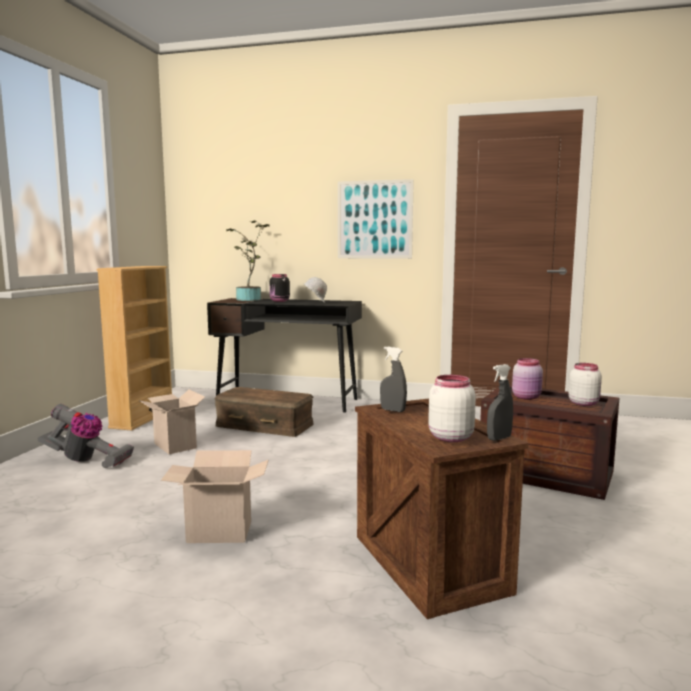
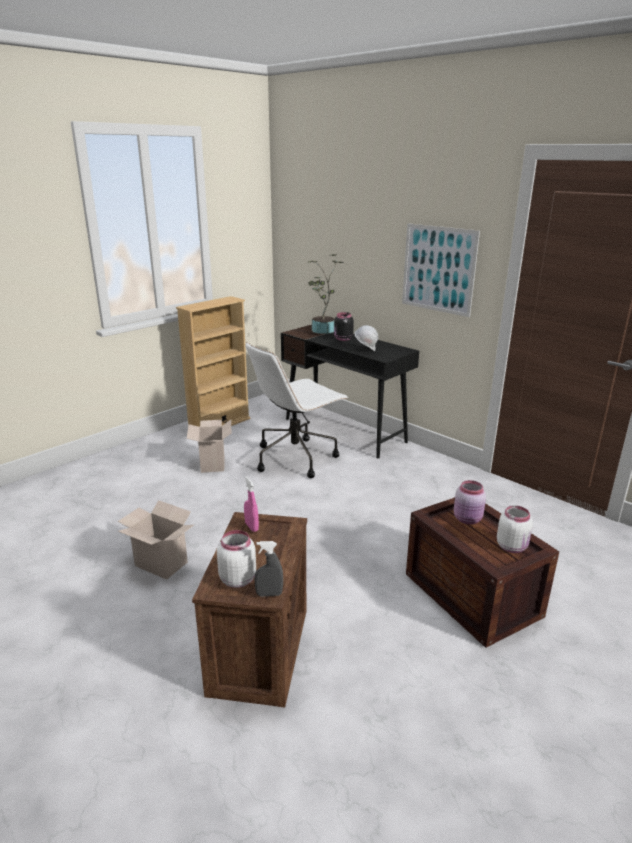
camera: 30 degrees right, 15 degrees up
(86, 461) = (147, 464): vacuum cleaner -> none
(264, 425) = (296, 457): brown storage box -> white office chair
(393, 410) = (251, 527): grey spray bottle -> pink spray bottle

